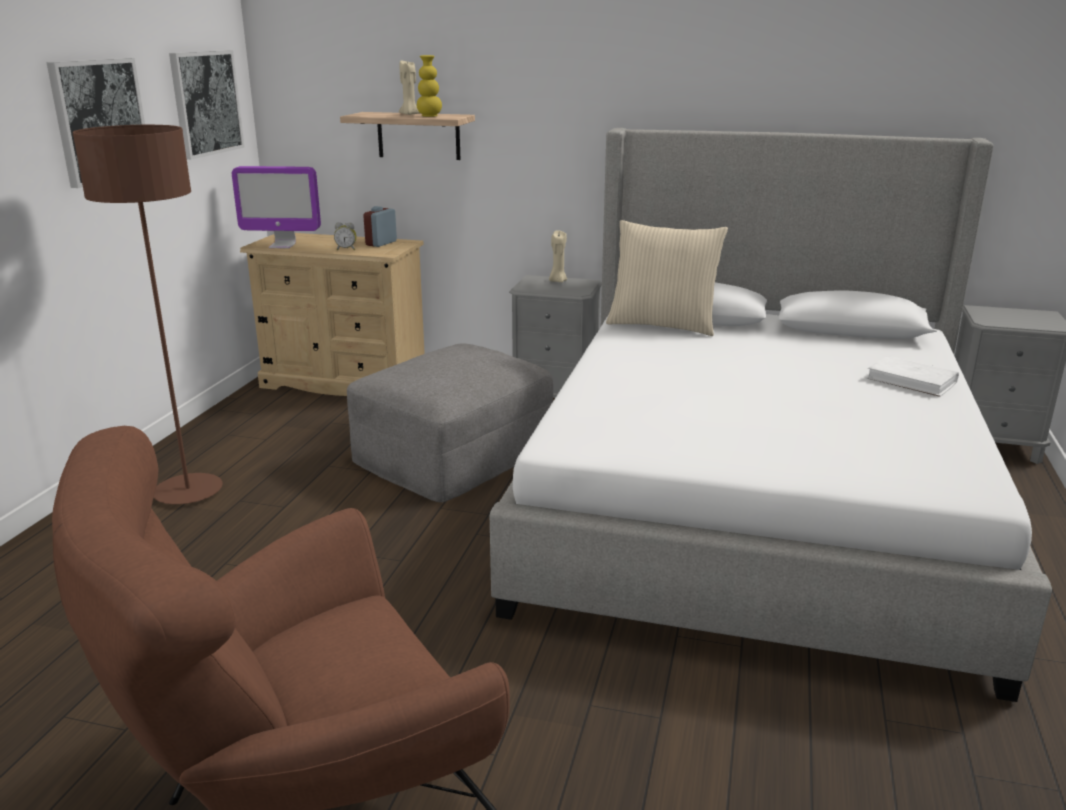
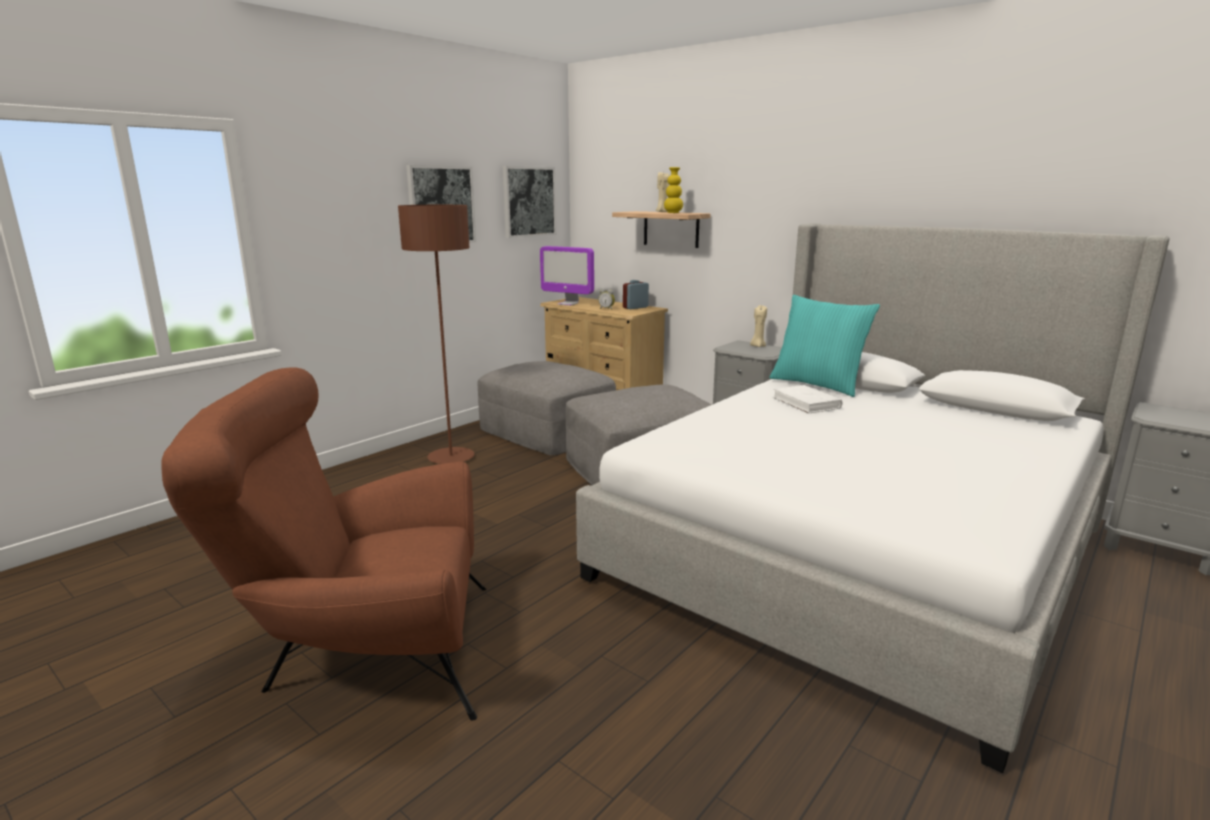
camera: 25 degrees right, 5 degrees down
(295, 426) = (548, 430): none -> grey ottoman
(662, 325) = (817, 384): beige pillow -> turquoise pillow
(912, 380) = (1015, 453): white book -> white book (806, 403)

